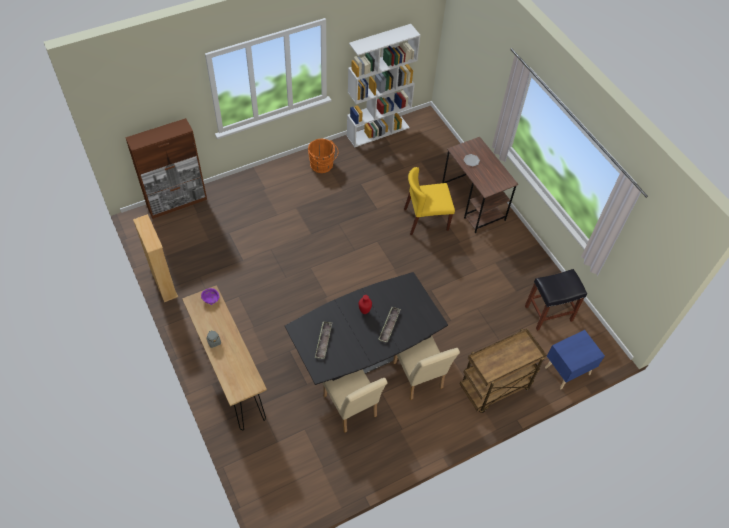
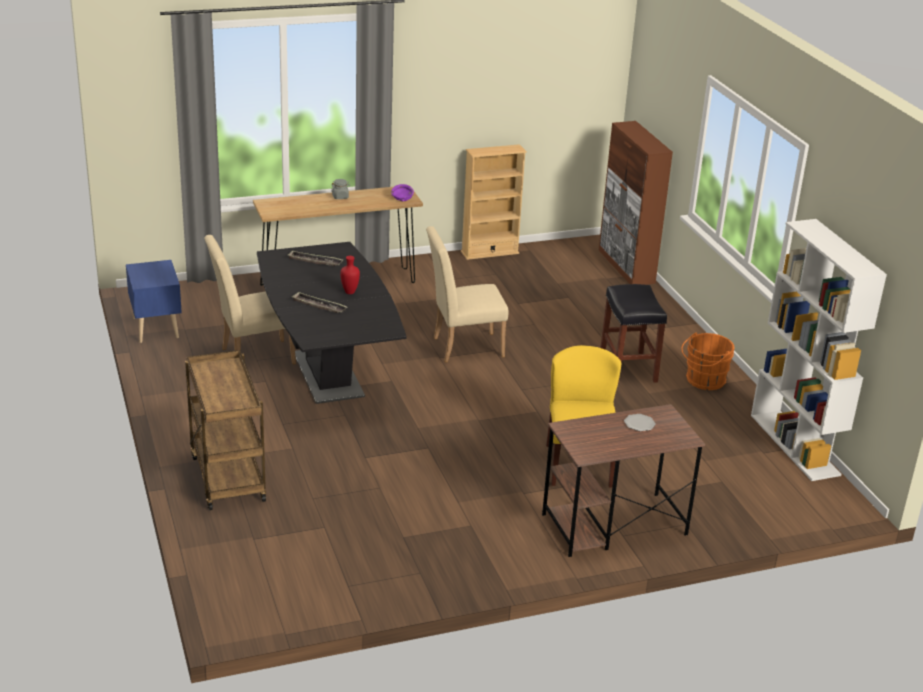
camera: 100 degrees right, 25 degrees down
(419, 379) = (273, 413): beige chair -> beige chair (462, 347)
(549, 313) = (345, 565): black stool -> black stool (629, 368)
(566, 370) = (224, 559): blue nightstand -> blue nightstand (156, 327)

